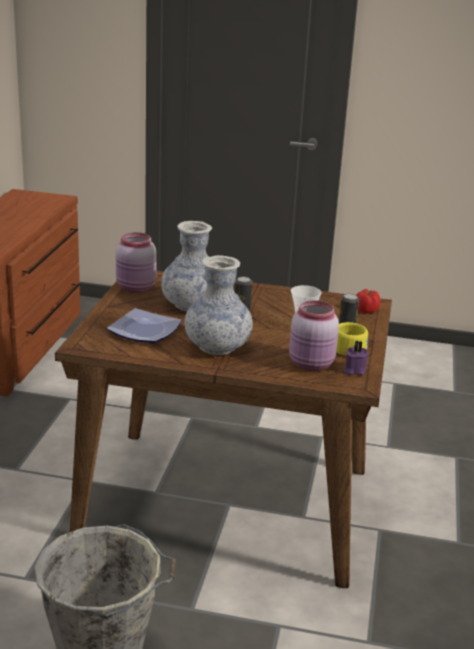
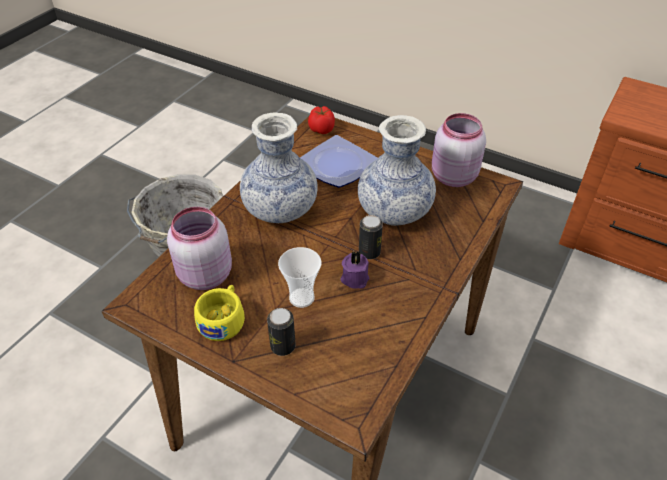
camera: 110 degrees right, 20 degrees up
(354, 370) = (171, 310): purple candle -> purple candle (354, 278)
(365, 310) = (330, 393): tomato -> tomato (322, 129)

